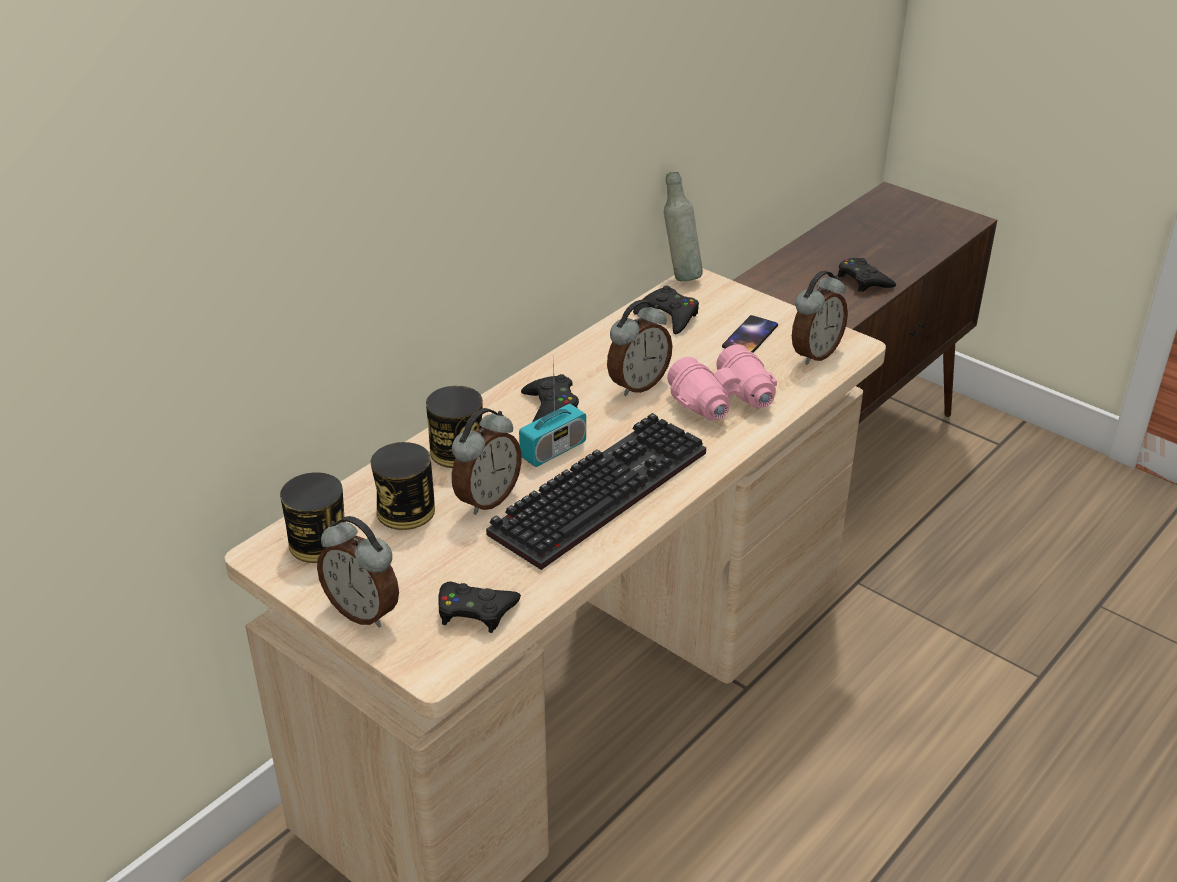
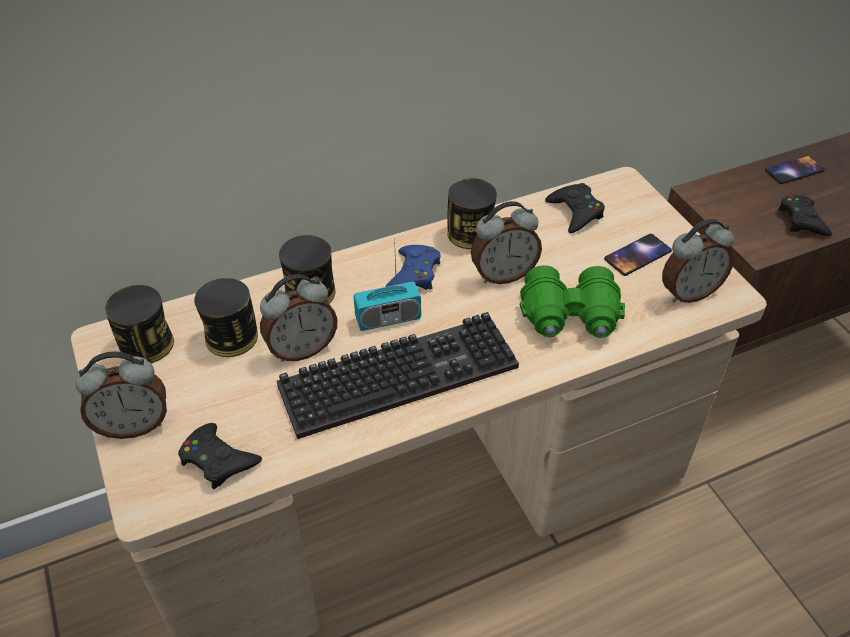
camera: 25 degrees right, 10 degrees up
(364, 611) = (134, 425): alarm clock -> alarm clock turned 75 degrees counterclockwise
(550, 407) = (414, 273): black game controller -> blue game controller
(580, 359) = (470, 233): none -> can
(680, 275) = (612, 174): grey bottle -> none
(724, 401) = (570, 317): pink binoculars -> green binoculars
(831, 241) = (794, 170): none -> phone

